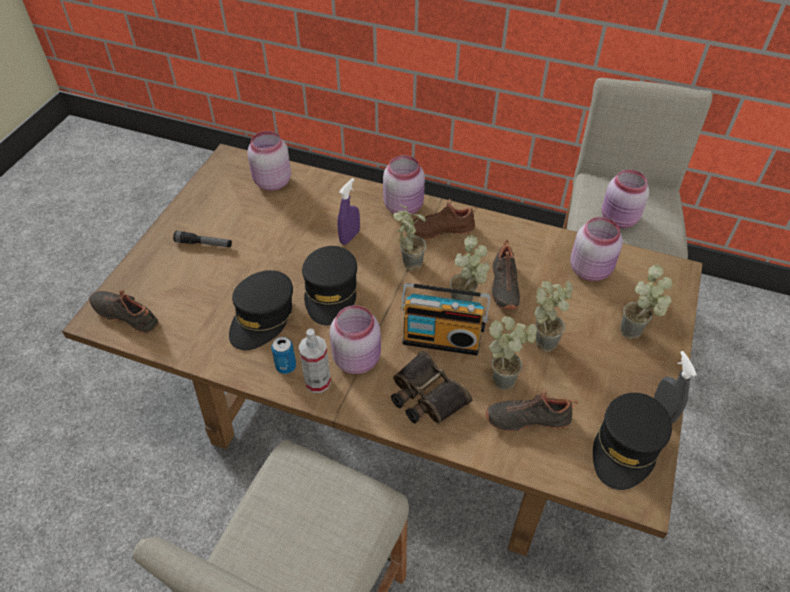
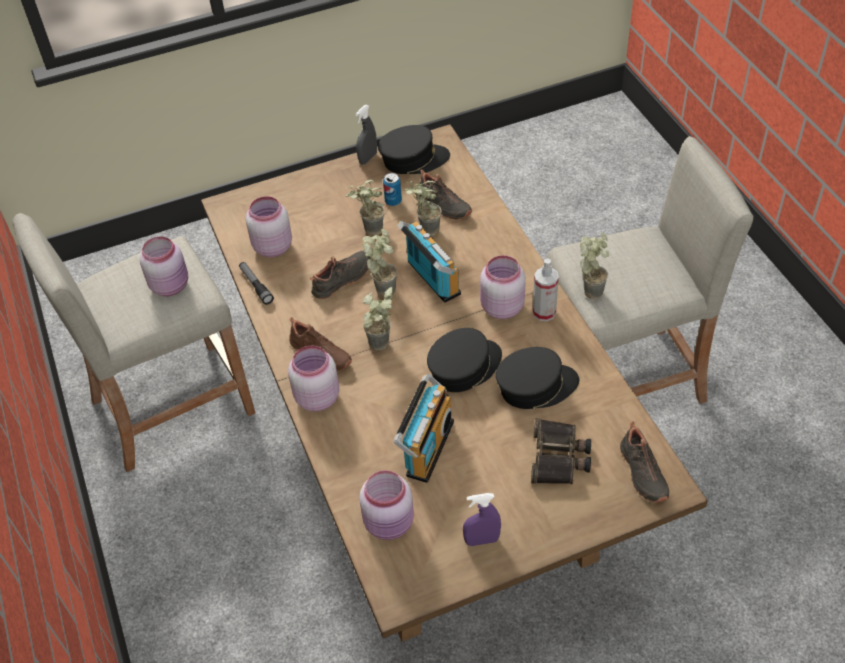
camera: 130 degrees left, 0 degrees up
(204, 244) = (519, 497): flashlight -> flashlight (256, 286)
(286, 366) = (555, 338): can -> can (393, 201)
(297, 229) = (426, 447): none -> radio
(349, 237) = (394, 404): purple spray bottle -> purple spray bottle (481, 540)
(425, 395) = (486, 256): binoculars -> binoculars (559, 458)
(636, 334) = (314, 196): potted plant -> potted plant (591, 288)

